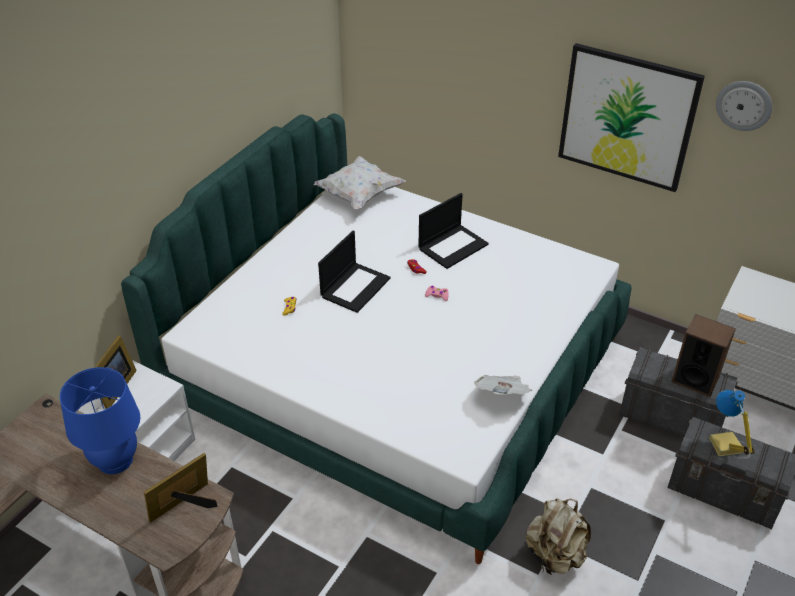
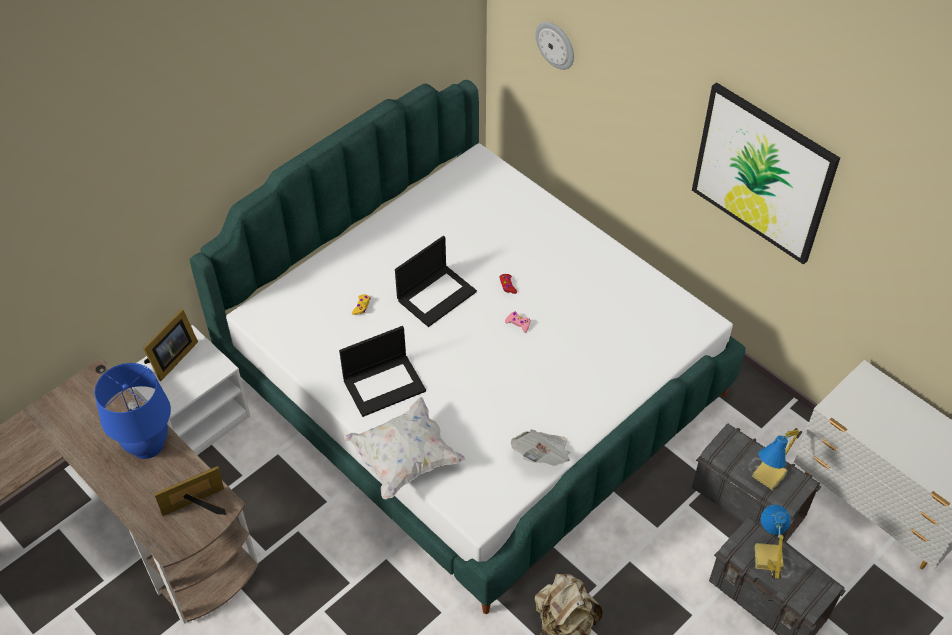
camera: 15 degrees right, 10 degrees up
(359, 195) = (479, 177): white pillow -> white pillow (405, 459)
(453, 246) = (557, 264): laptop -> laptop (384, 384)
(695, 379) = (770, 475): speaker -> table lamp
(744, 105) = (877, 200): wall clock -> wall clock (555, 45)

